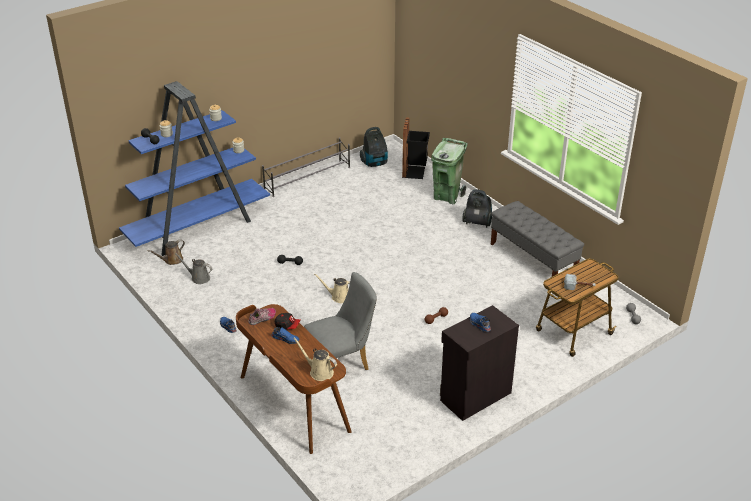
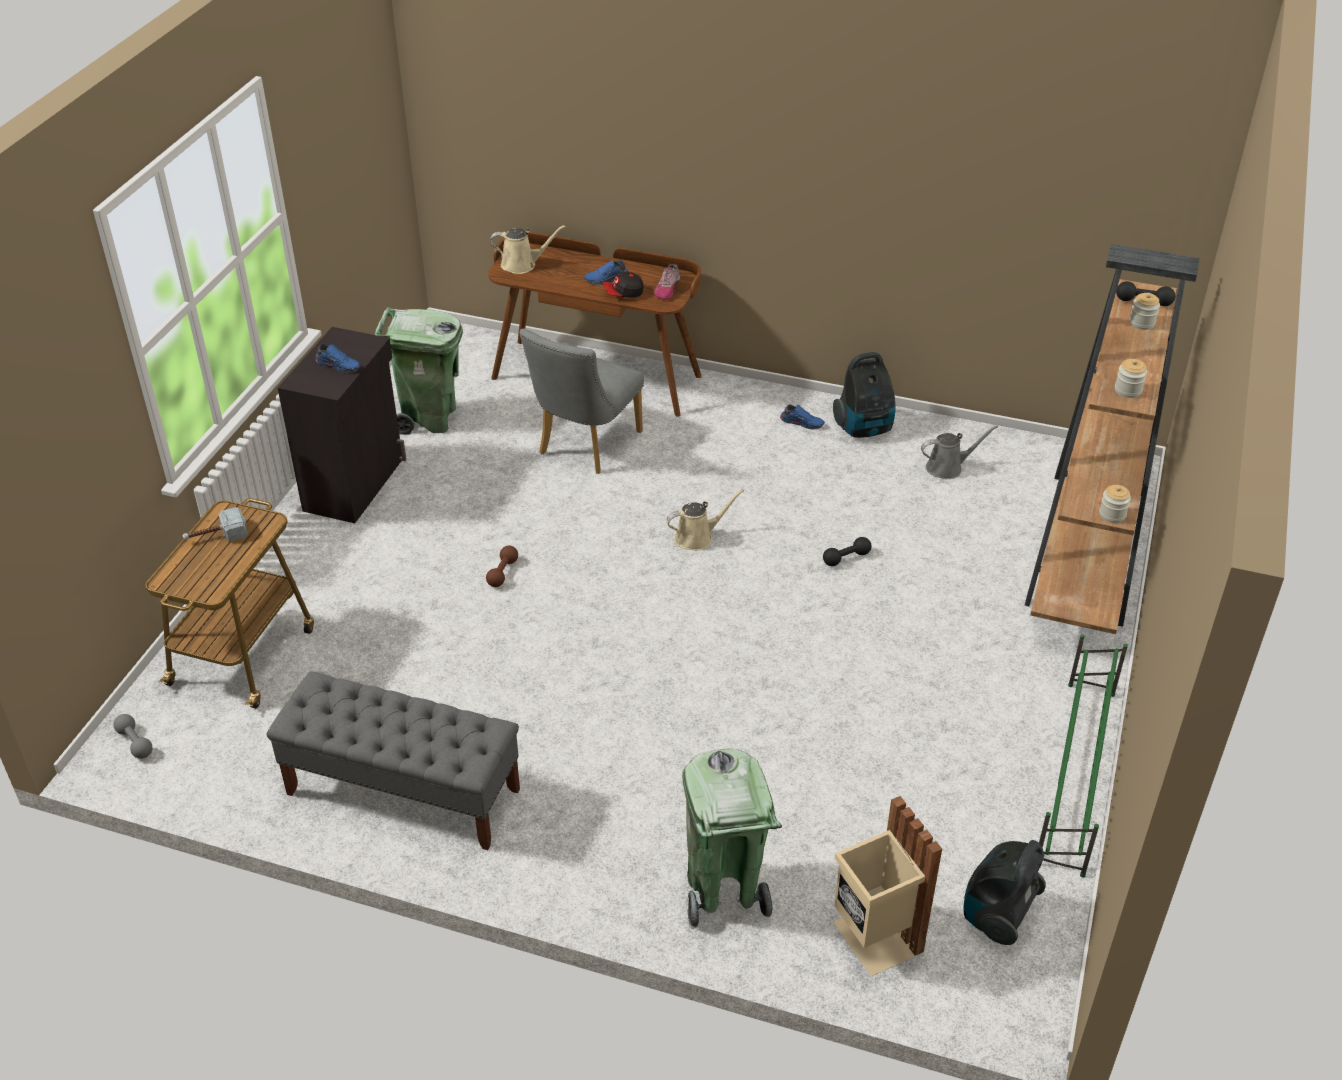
camera: 145 degrees right, 5 degrees up
(172, 260) = (1030, 474): brown watering can -> none
(198, 227) = (1087, 549): blue bookcase -> brown bookcase
(308, 178) = (1075, 775): grey shoe rack -> green shoe rack
(407, 421) = (429, 418): none -> green trash can
(415, 172) = (874, 939): black trash can -> beige trash can
(477, 222) = (590, 838): vacuum cleaner -> vacuum cleaner (864, 428)

